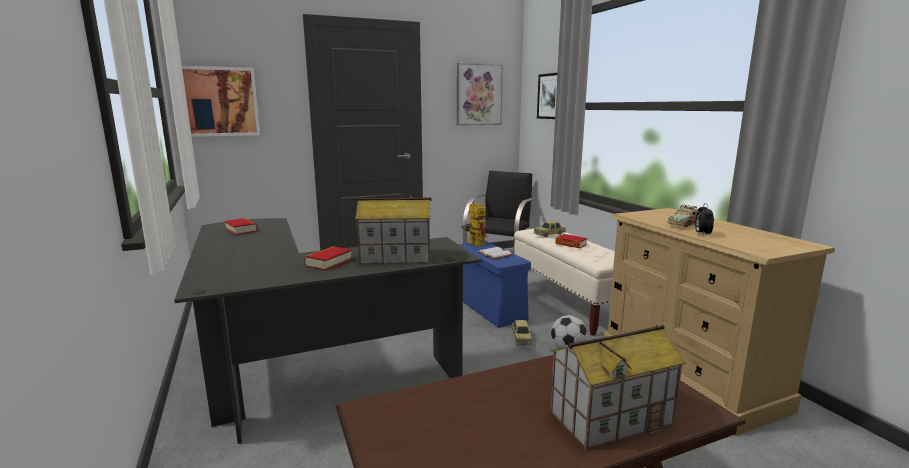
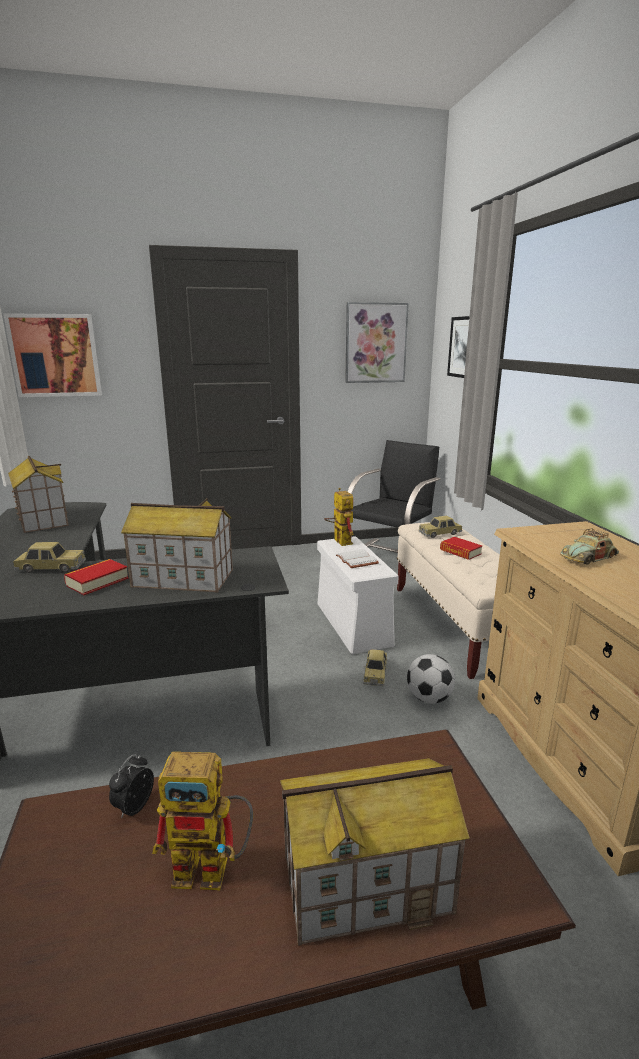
camera: 10 degrees right, 5 degrees up
(241, 230) = (42, 519): book -> toy house
(281, 257) = (51, 568): none -> toy car
(489, 308) = (352, 623): blue storage box -> white storage box
(505, 421) = (213, 867): none -> toy robot
(702, 234) = (604, 580): alarm clock -> alarm clock (134, 806)

